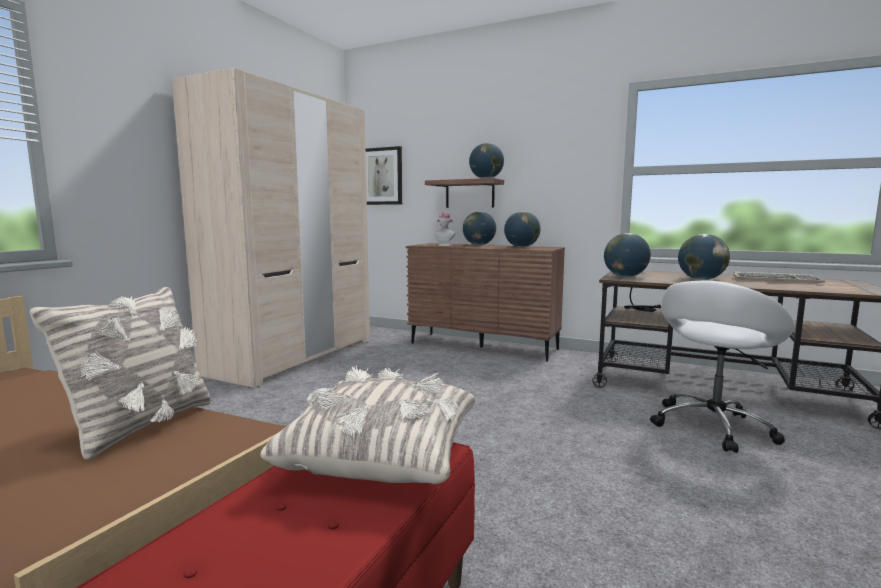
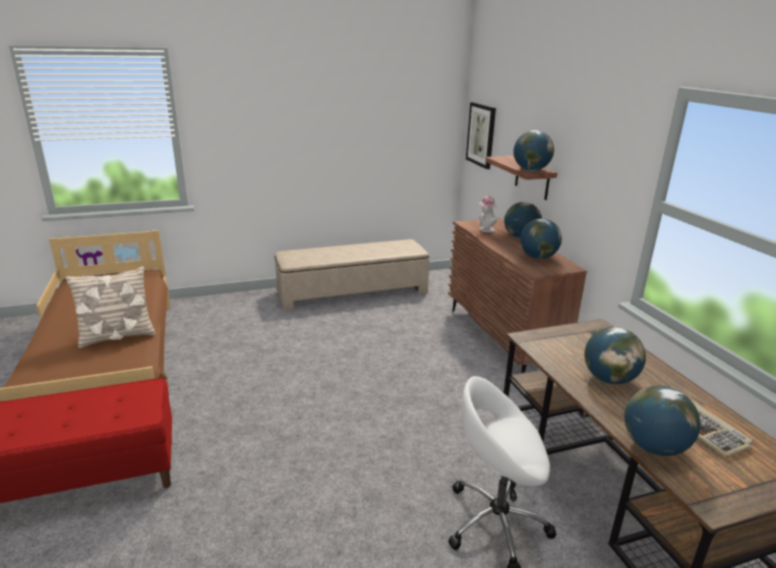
camera: 45 degrees right, 15 degrees up
(294, 356) = (353, 292): beige wardrobe -> beige bench
(381, 458) = (126, 407): beige pillow -> none
(625, 276) = (550, 339): globe -> globe (654, 447)

